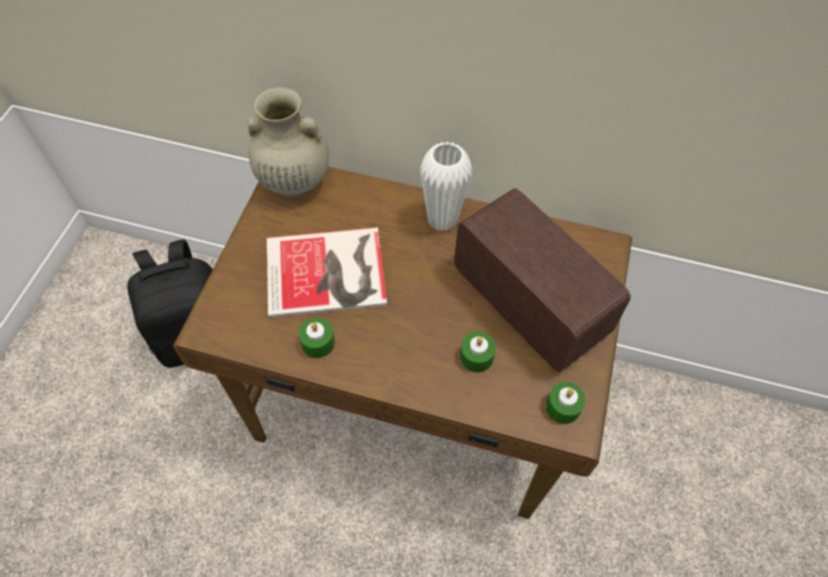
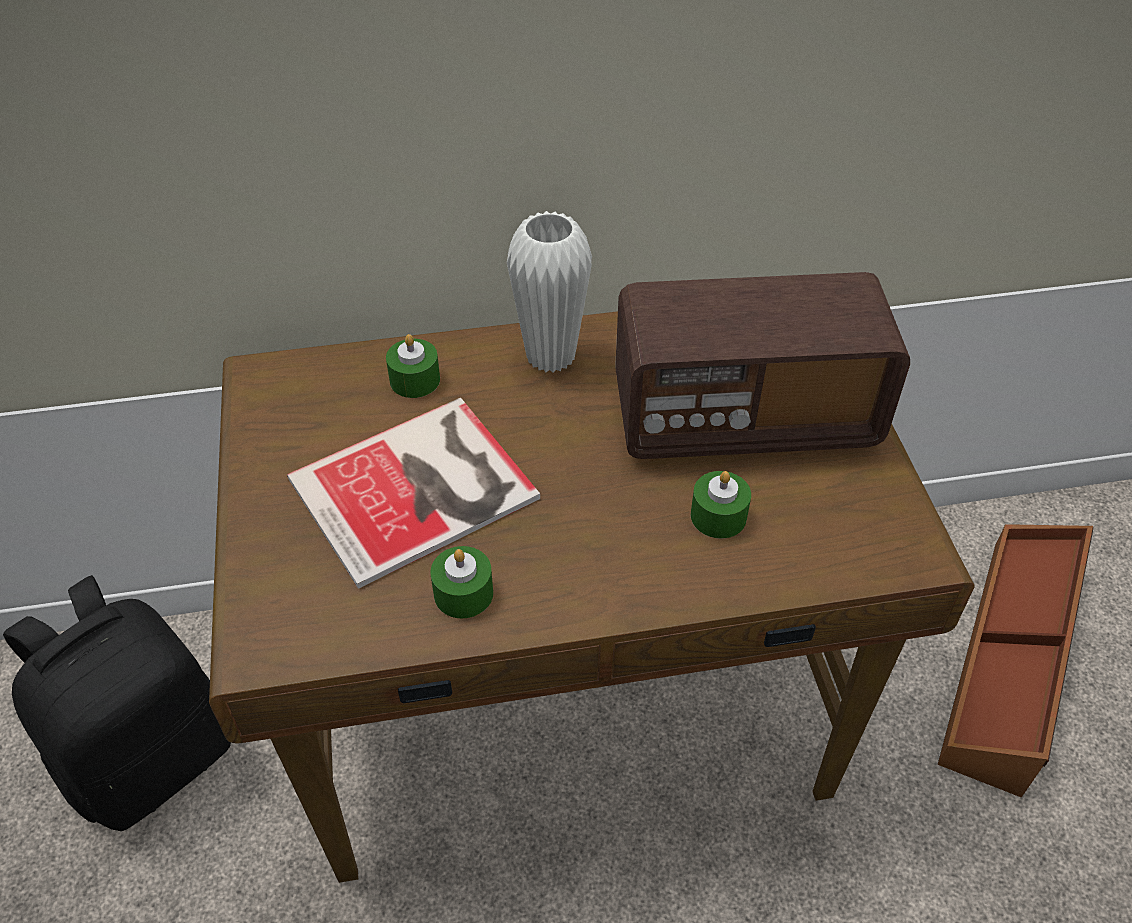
camera: 25 degrees left, 10 degrees down
(293, 181) = (283, 383): beige vase -> none
(528, 303) = (744, 418): radio -> radio turned 150 degrees clockwise
(562, 407) = (881, 532): green candle -> green candle (415, 380)
(682, 492) = (1011, 662): none -> brown storage box

